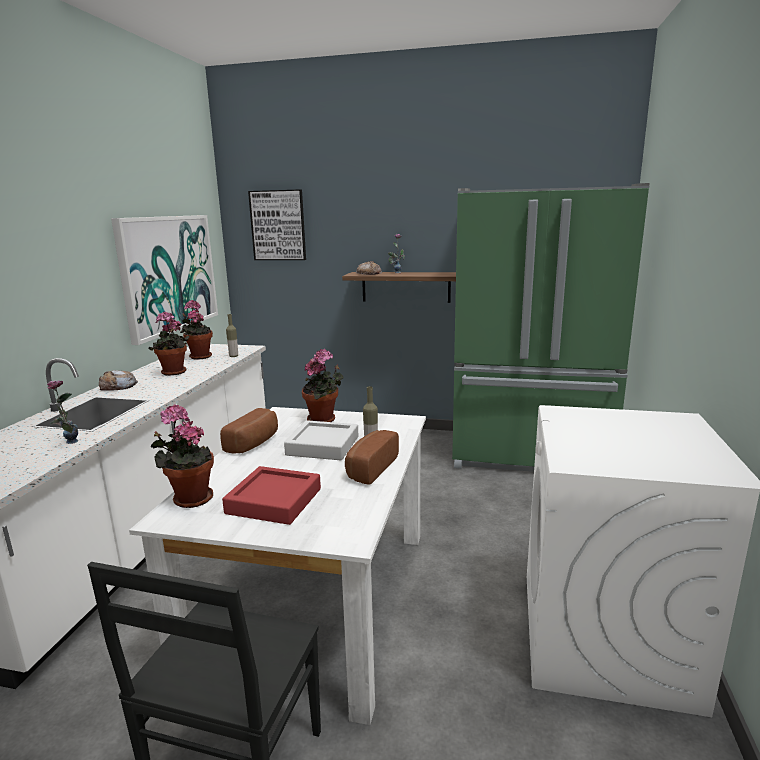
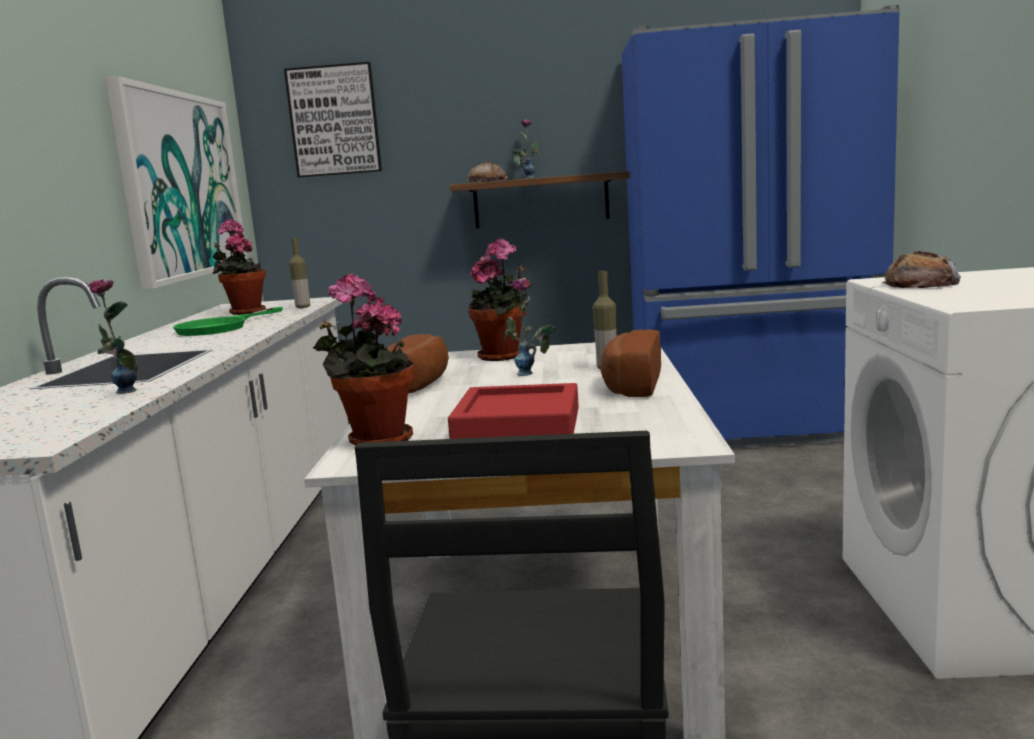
camera: 10 degrees left, 5 degrees down
(118, 386) = (139, 345): bread -> bread (921, 284)
(173, 373) = (221, 327): potted plant -> green frying pan
(323, 446) = (532, 375): grey tray -> vase
(530, 455) = (755, 430): green fridge -> blue fridge

